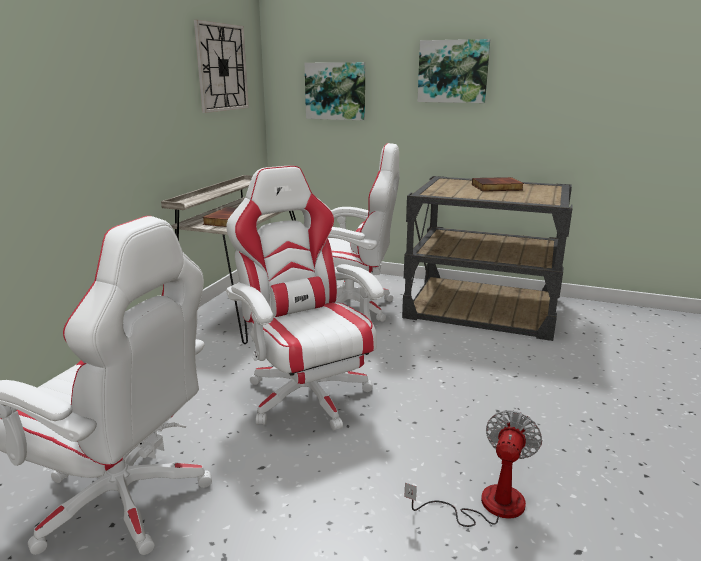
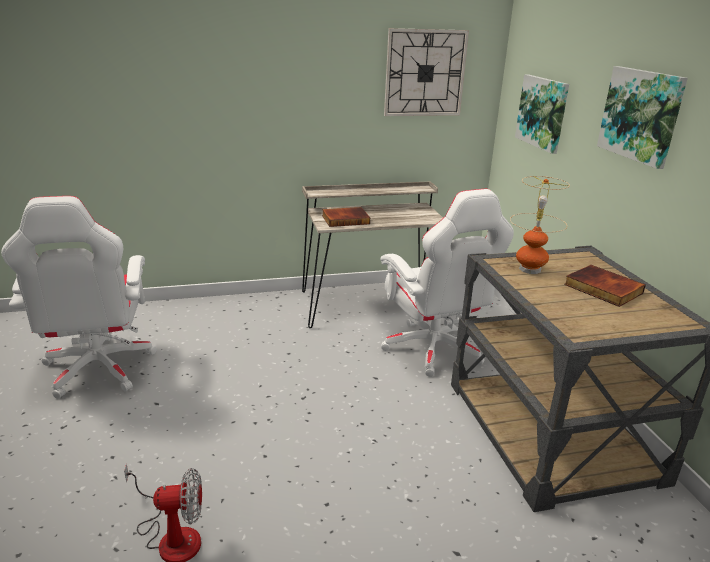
camera: 55 degrees right, 5 degrees up
(307, 396) = (259, 386): white office chair -> none
(450, 191) = (529, 269): none -> table lamp

